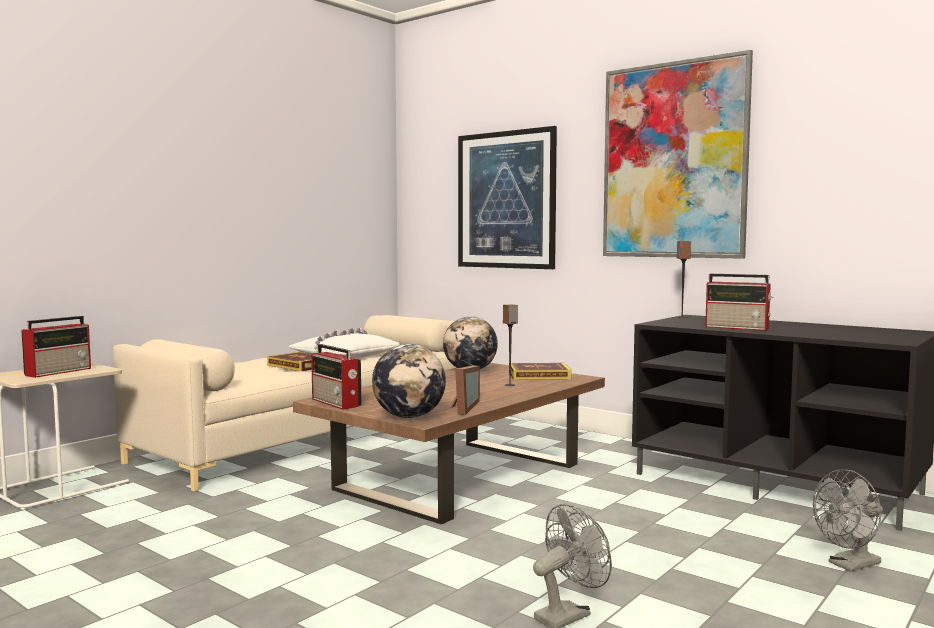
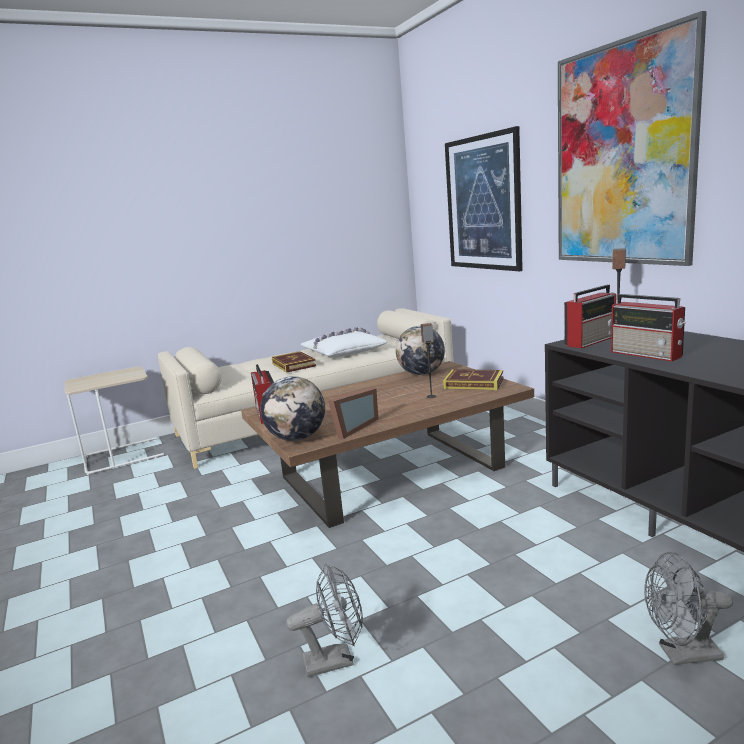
camera: 25 degrees right, 10 degrees up
(59, 371) = (109, 378): radio -> radio (591, 341)

